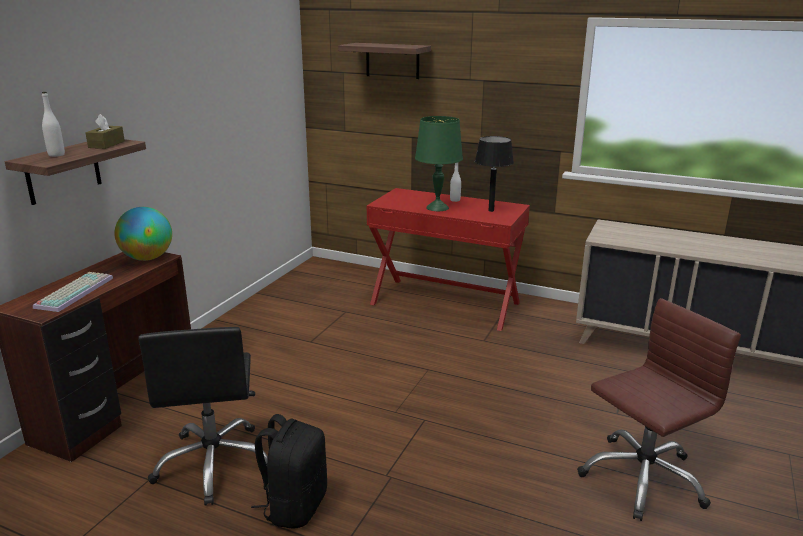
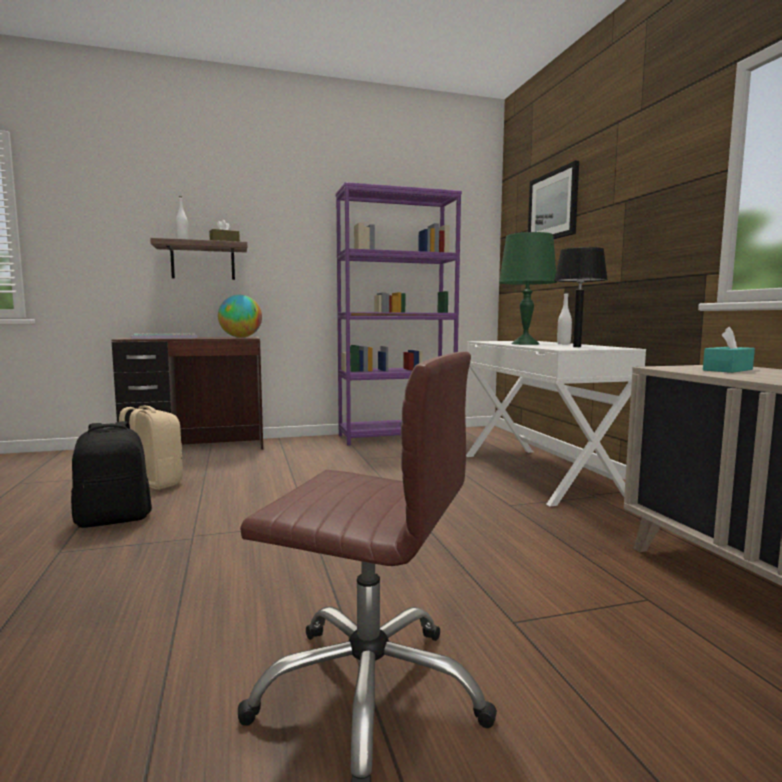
camera: 50 degrees right, 15 degrees down
(214, 463) = (152, 484): black office chair -> beige backpack
(272, 302) = (397, 437): none -> purple bookcase
(392, 60) = (553, 206): shelf -> picture
(445, 303) = (540, 474): red desk -> white desk
(627, 234) = (727, 370): none -> turquoise tissue box

